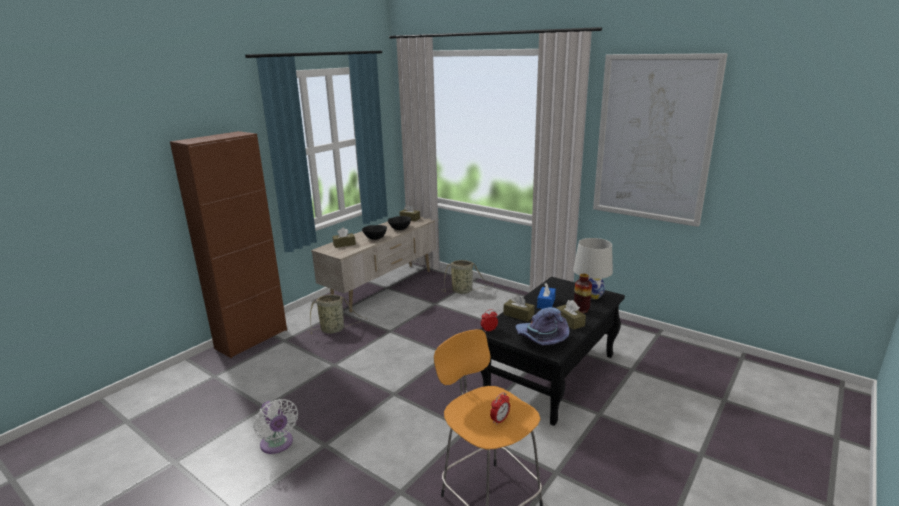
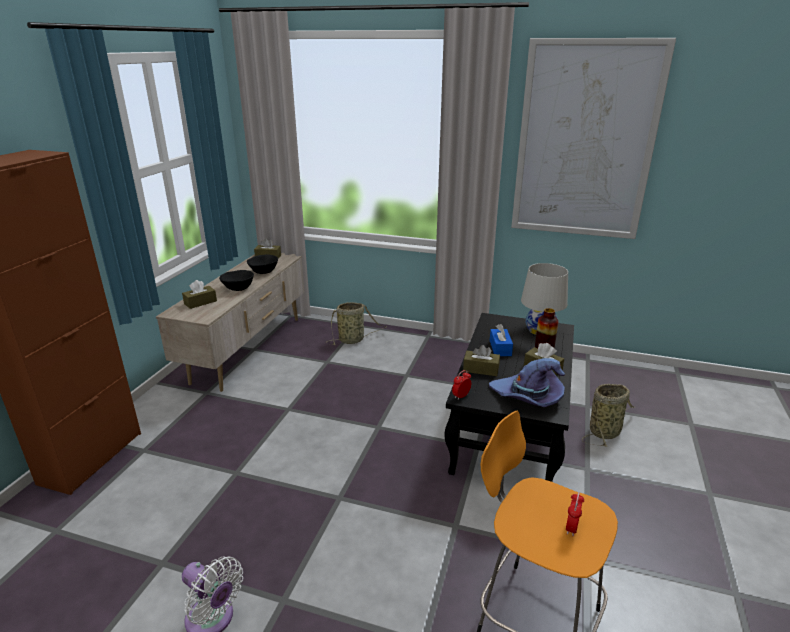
camera: 20 degrees left, 5 degrees up
(334, 329) = (211, 420): basket -> basket (605, 431)

